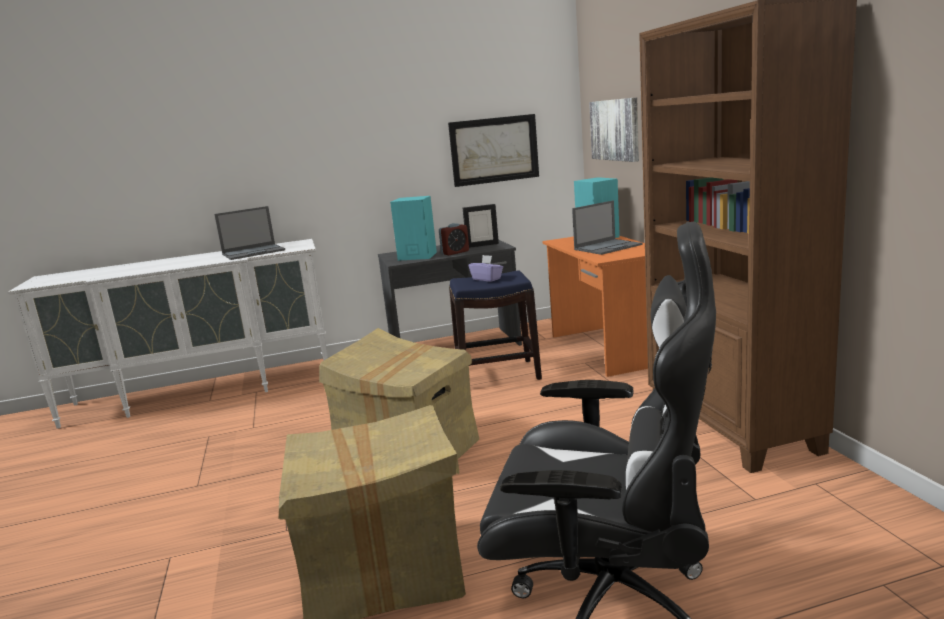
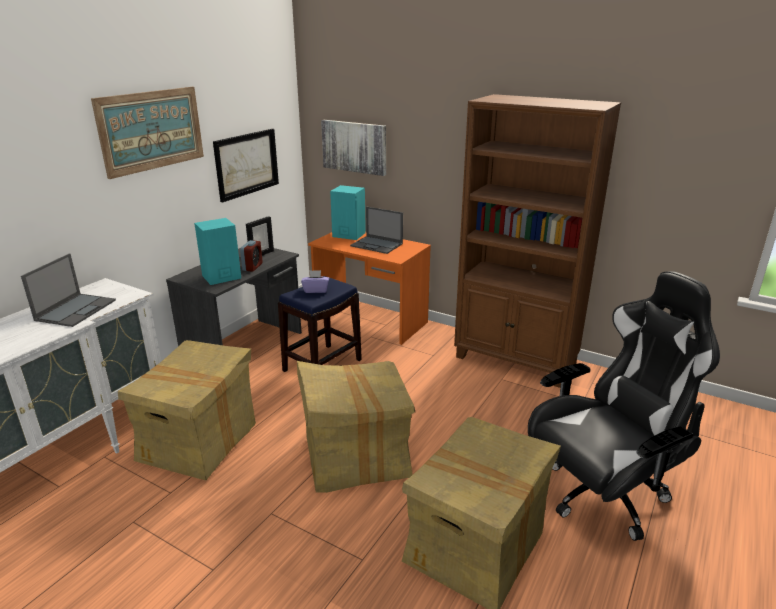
camera: 45 degrees left, 10 degrees up
(319, 402) = (199, 442): none -> cardboard box
(374, 107) = (152, 130): none -> picture
(608, 247) = (377, 245): laptop -> laptop turned 105 degrees clockwise

